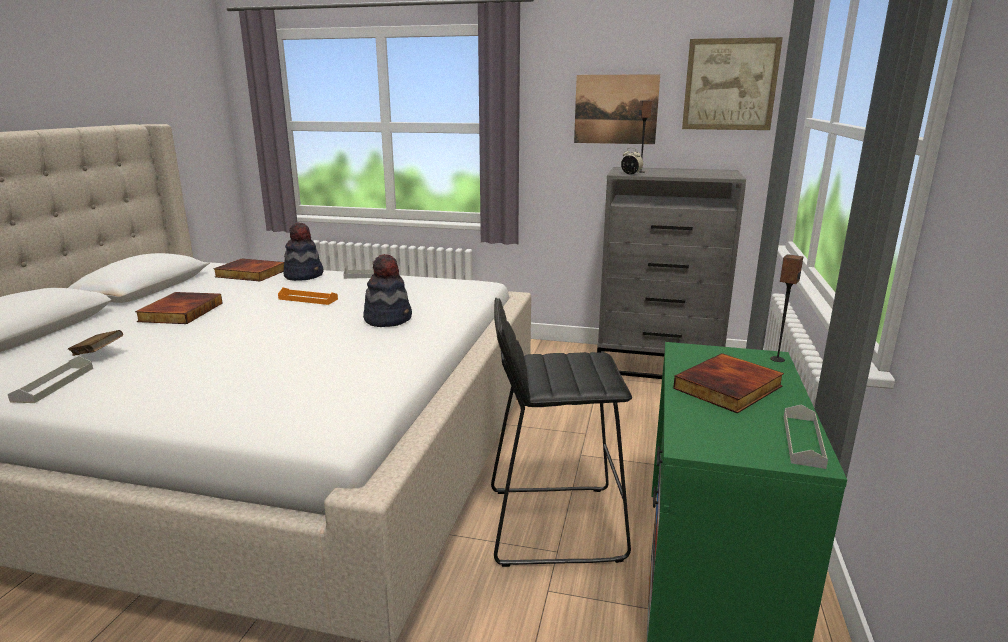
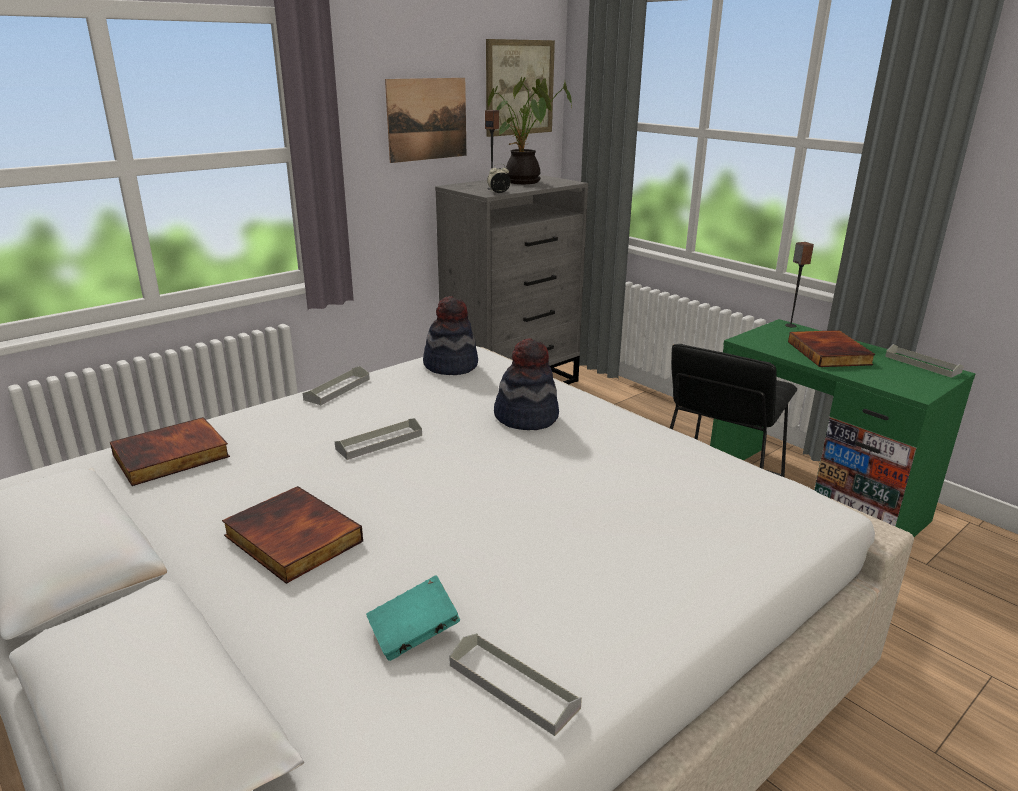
camera: 55 degrees left, 5 degrees up
(98, 354) = (413, 634): brown book -> turquoise book
(304, 275) = (258, 424): hat -> hat (451, 365)
(308, 299) = (379, 442): orange tray -> grey tray
(690, 172) = (524, 182): none -> potted plant

